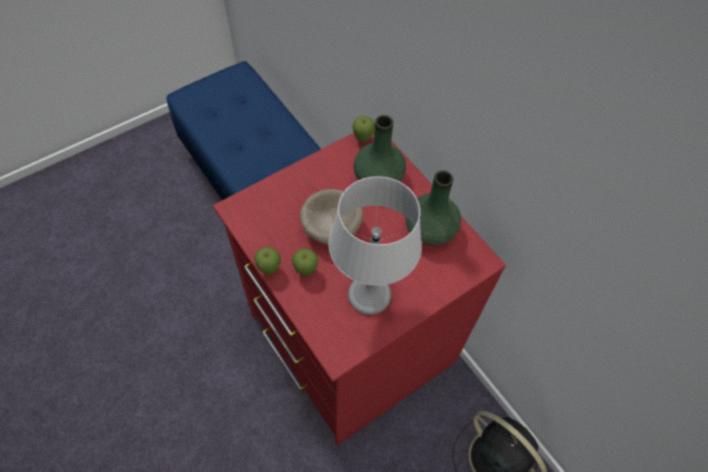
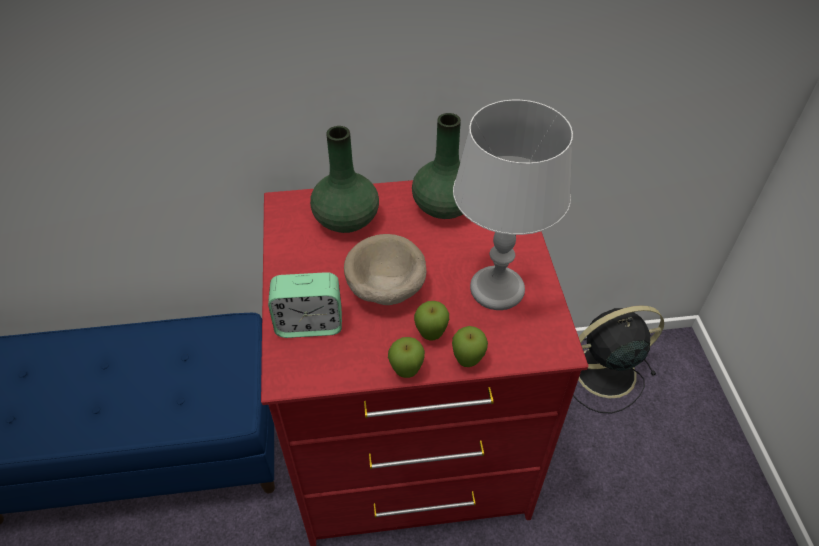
camera: 60 degrees left, 10 degrees down
(279, 200) = (309, 324): none -> alarm clock
(363, 139) = (282, 211): apple -> apple (467, 361)

